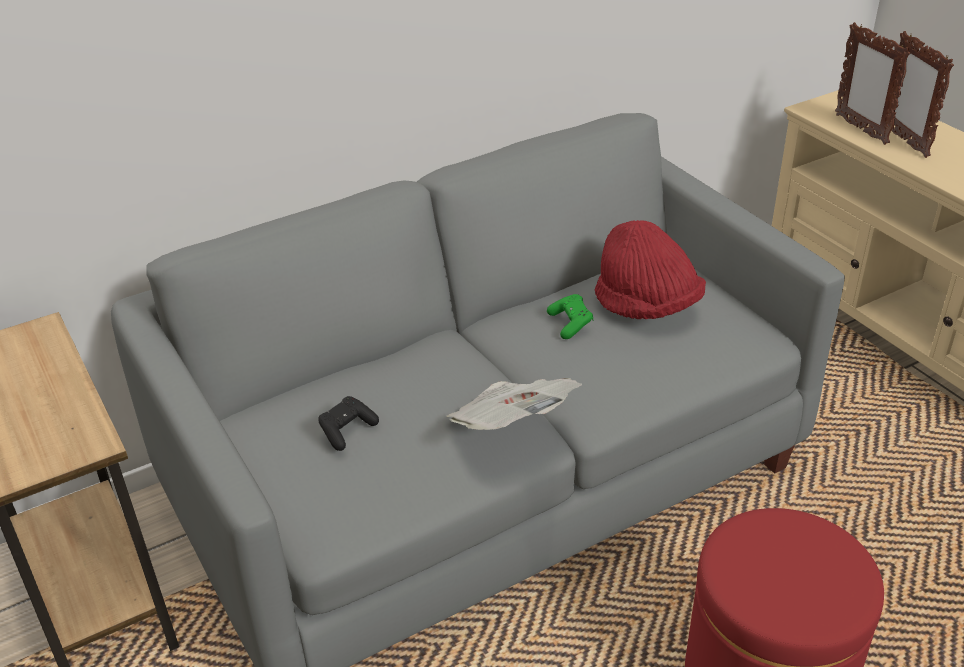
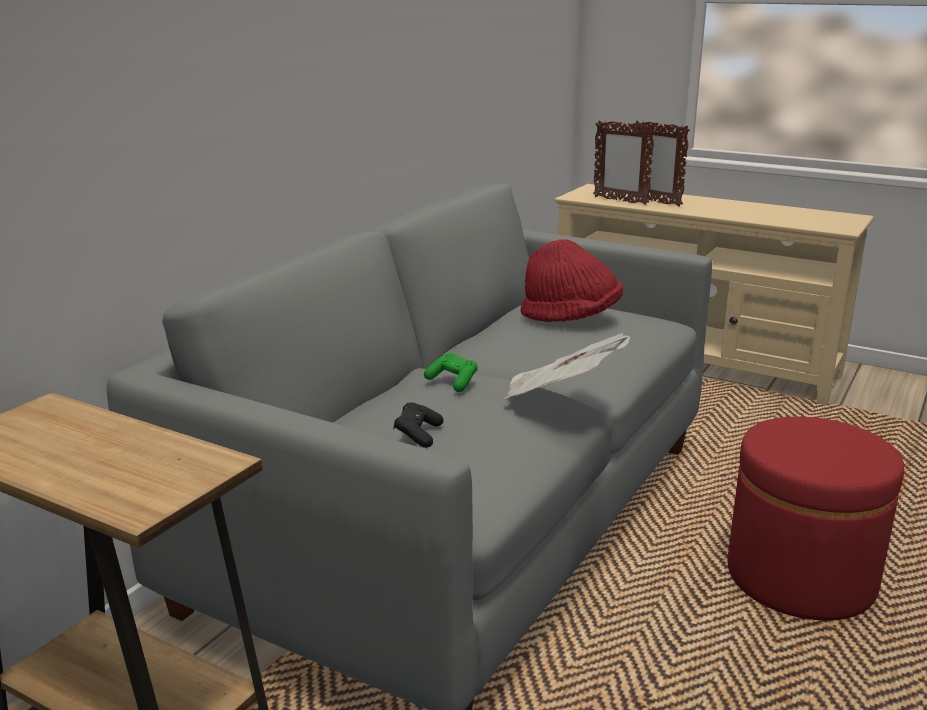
camera: 30 degrees left, 15 degrees down
(570, 324) = (526, 337): green game controller -> green game controller (453, 381)

